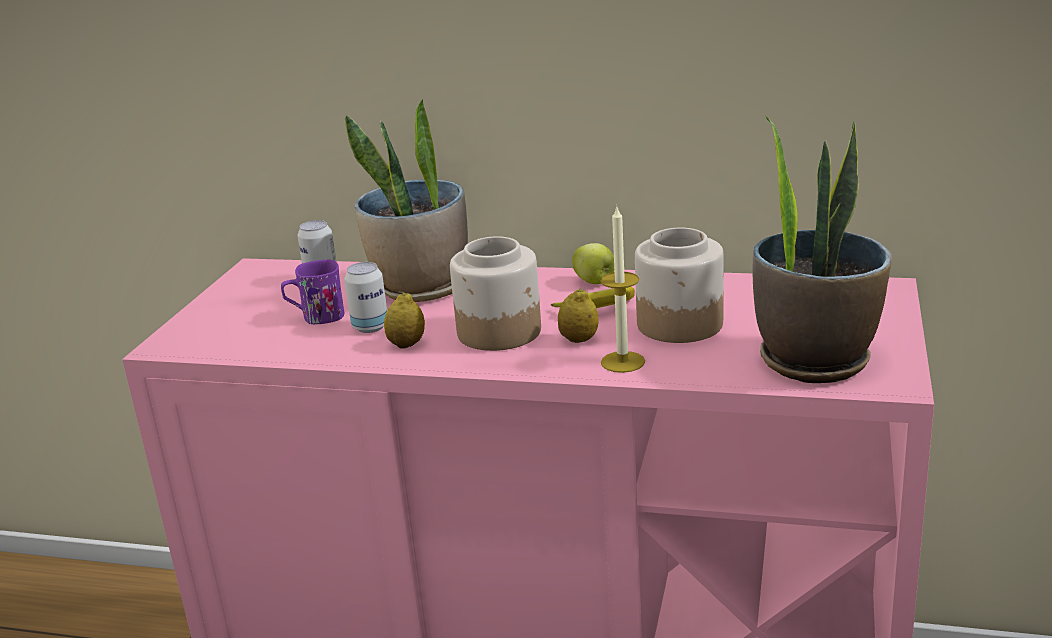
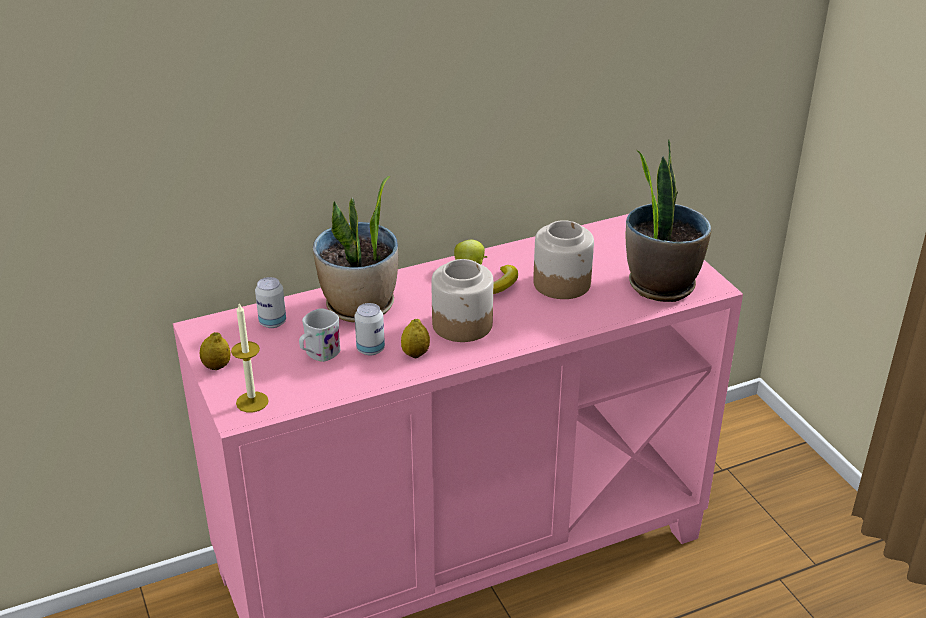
camera: 40 degrees left, 10 degrees up
(316, 317) = (319, 354): purple mug -> white mug
(579, 340) = (518, 314): lemon -> lemon (217, 366)
(622, 362) = (563, 321): candle -> candle (252, 402)

